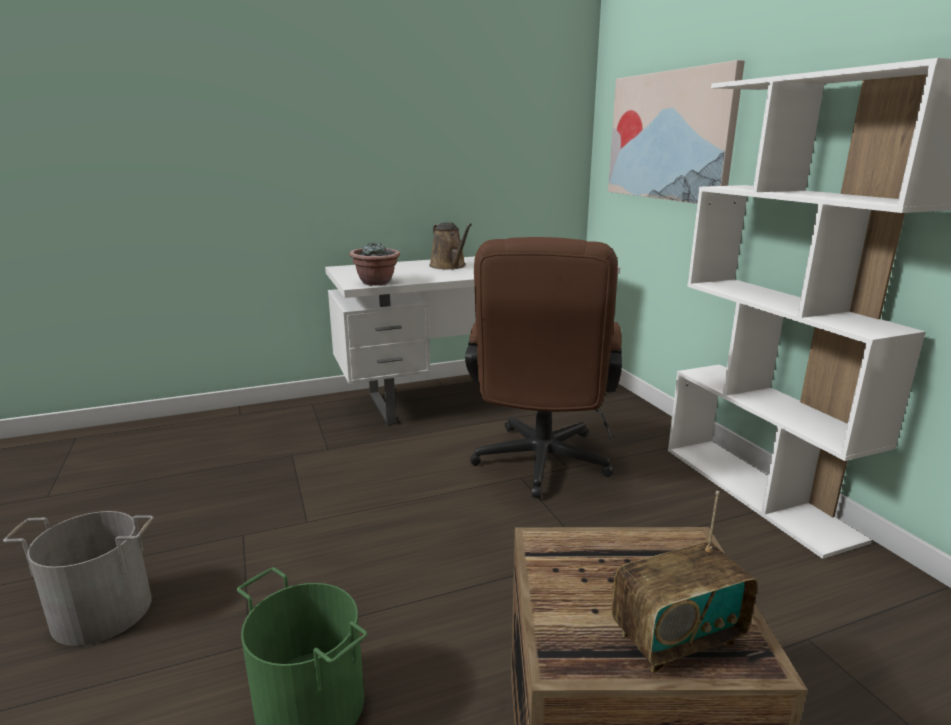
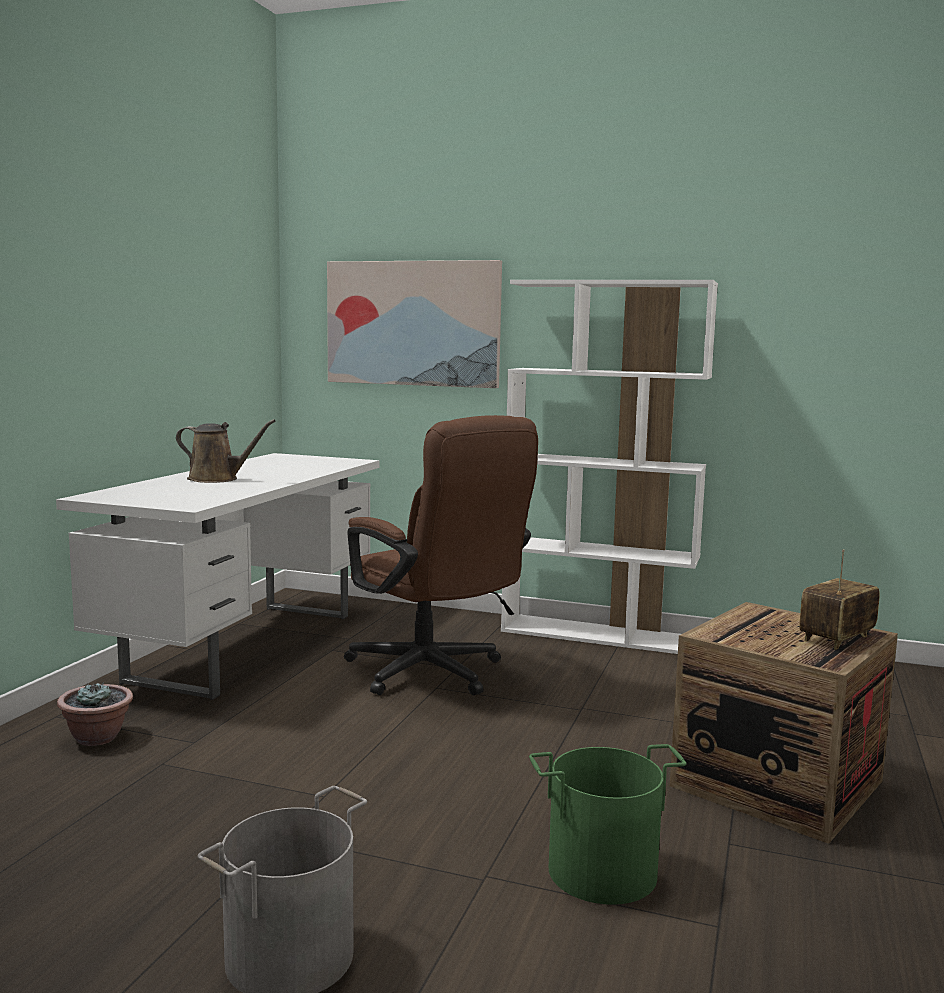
camera: 50 degrees left, 10 degrees down
(376, 282) = (203, 501): potted plant -> potted plant (97, 738)
(676, 638) = (837, 639): radio -> radio turned 150 degrees counterclockwise

